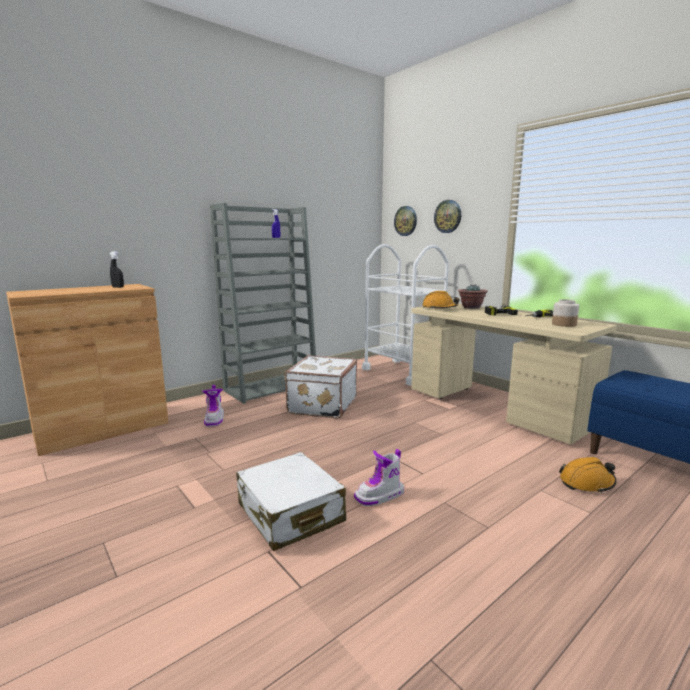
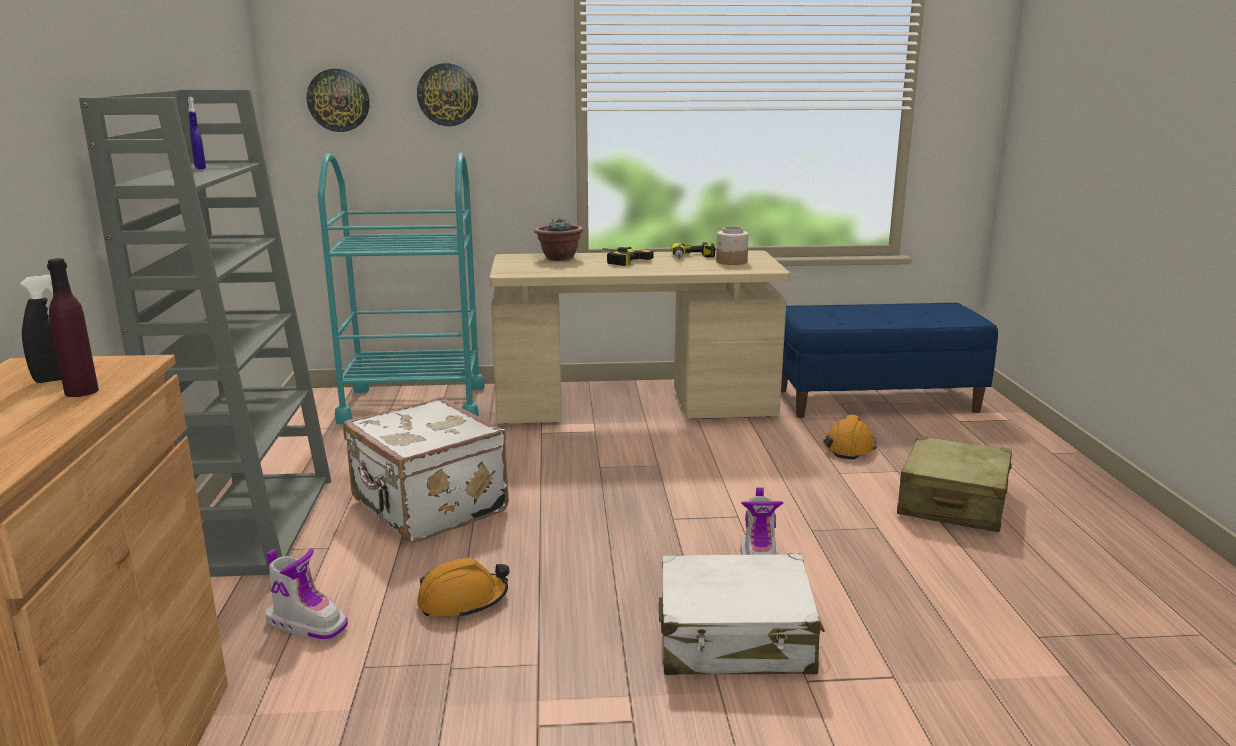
camera: 55 degrees left, 5 degrees up
(106, 289) = (81, 391): none -> purple bottle
(402, 372) = (413, 404): white cart -> turquoise cart
(439, 308) = (529, 269): orange hard hat -> orange hard hat (462, 601)
(587, 553) = (952, 503): none -> beige suitcase

